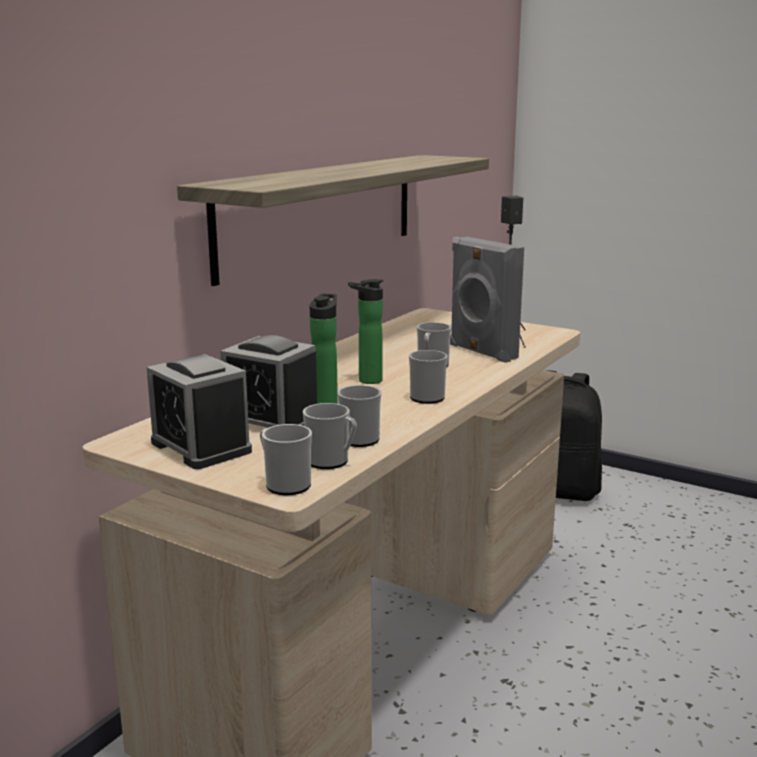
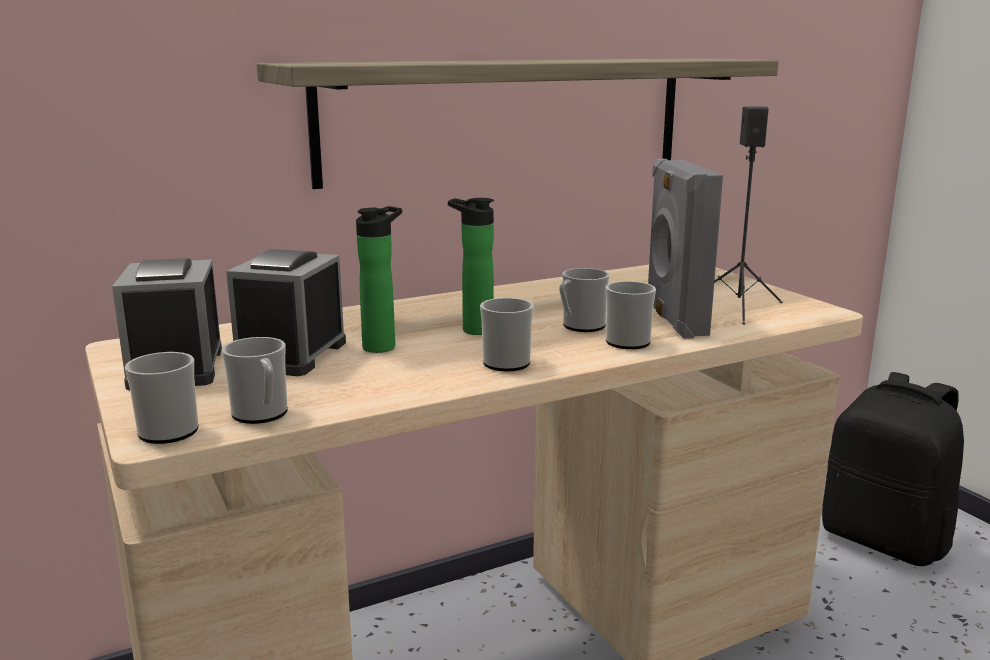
camera: 30 degrees right, 0 degrees up
(271, 421) = (292, 354): alarm clock -> alarm clock turned 45 degrees clockwise
(359, 437) = (343, 393): mug -> mug (629, 340)

